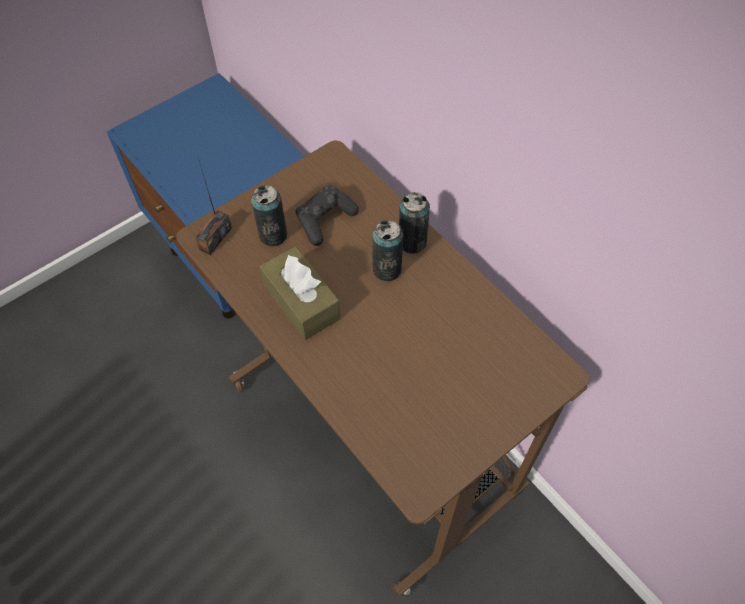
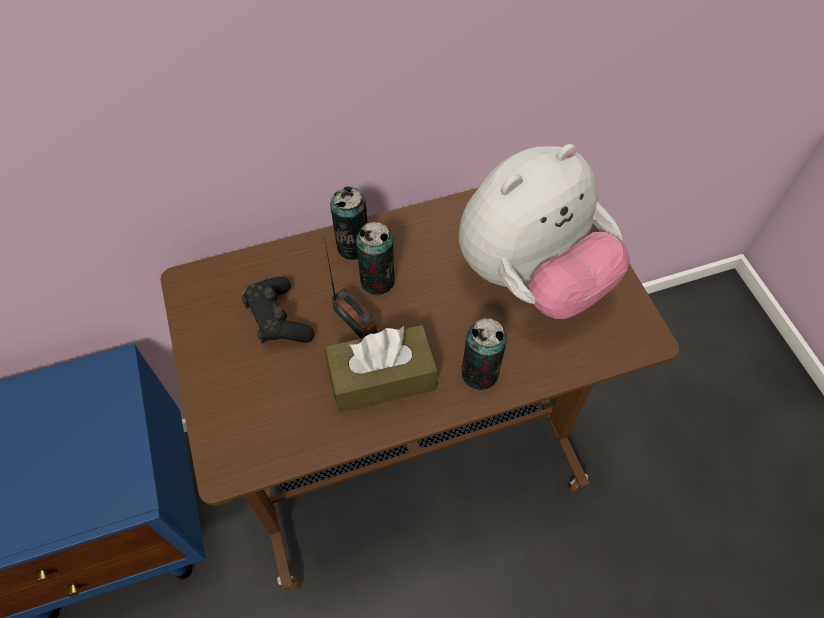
camera: 70 degrees left, 0 degrees up
(215, 238) = (239, 451): radio -> radio (354, 321)
(273, 235) = (270, 382): can -> can (479, 373)
(441, 380) = (531, 278): none -> plush toy

